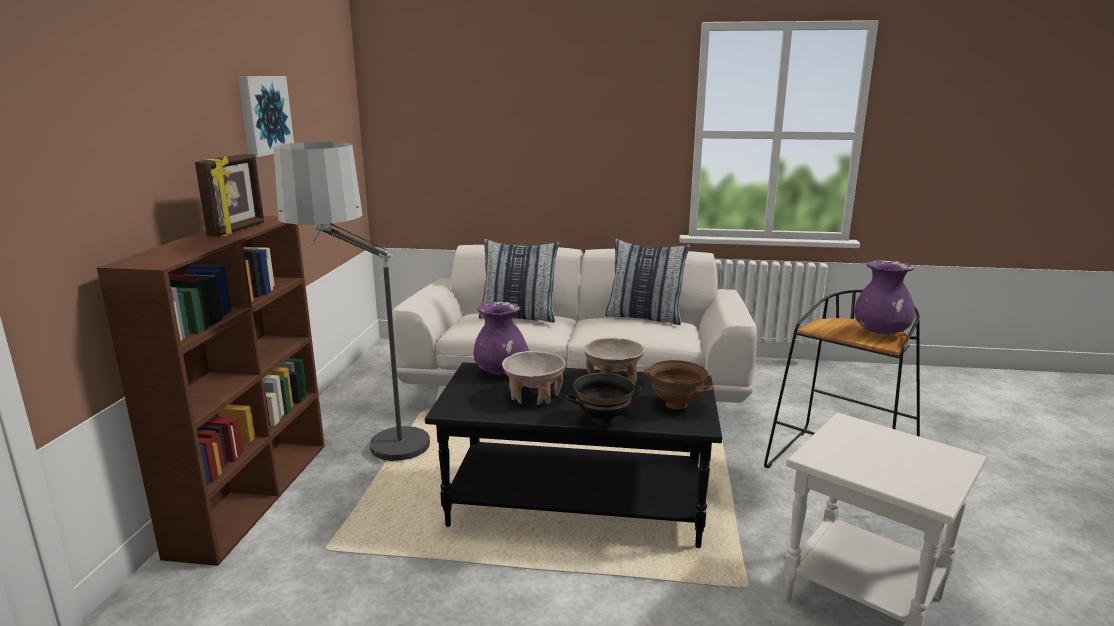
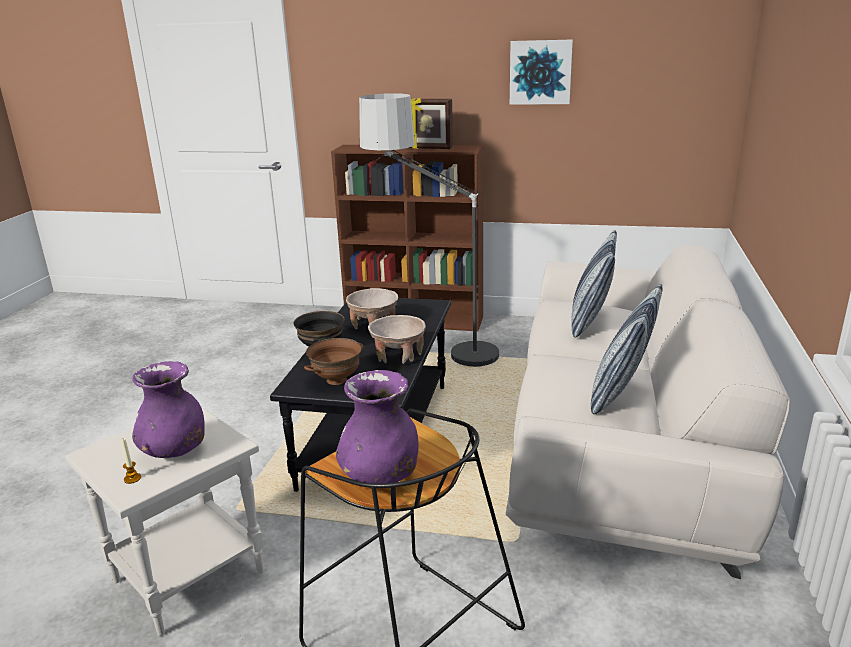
camera: 95 degrees right, 5 degrees up
(501, 371) = (426, 313): purple vase -> purple vase (175, 451)
(942, 460) = (132, 478): none -> candle

